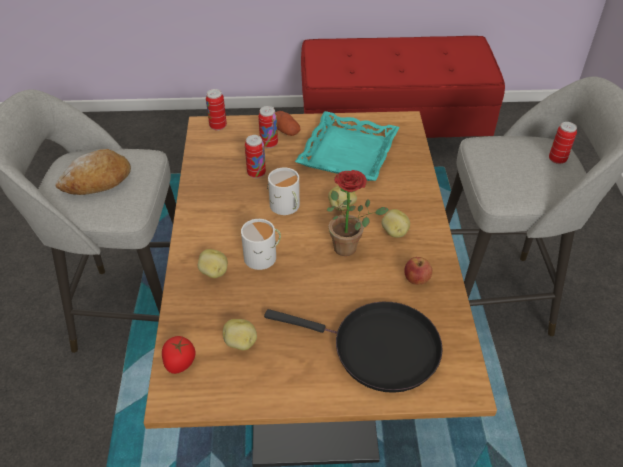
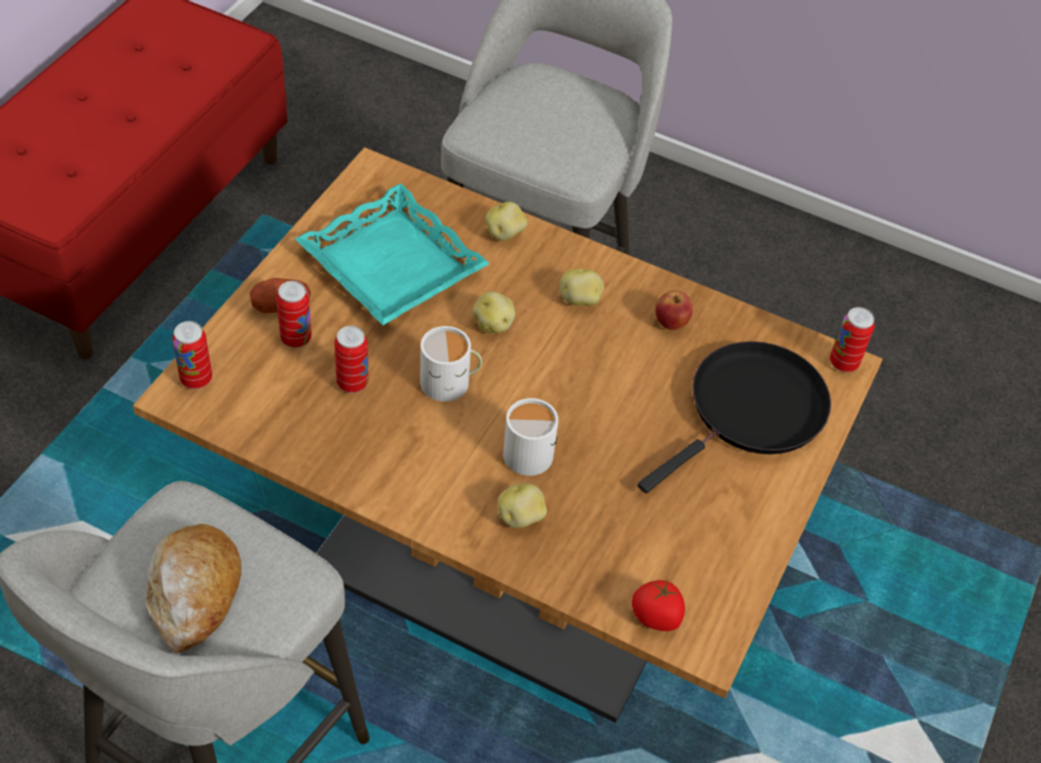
camera: 65 degrees left, 5 degrees up
(240, 343) = (663, 539): potato -> potato (505, 233)
(350, 247) = (576, 355): potted plant -> none
(557, 159) = (562, 87): can -> can (843, 363)

